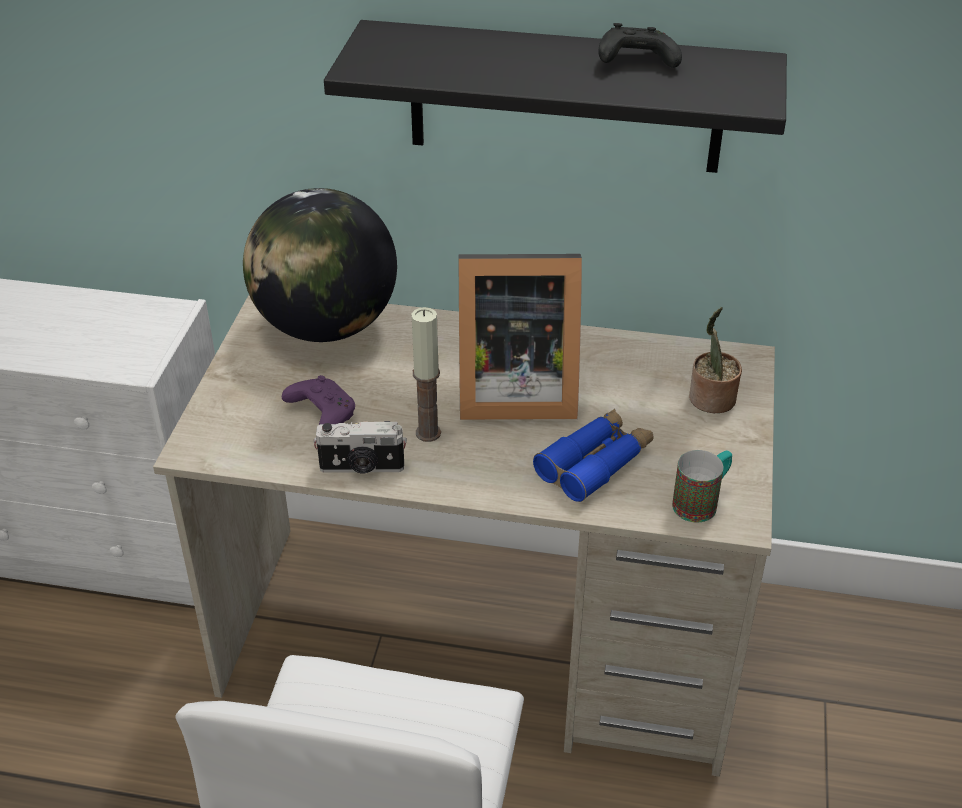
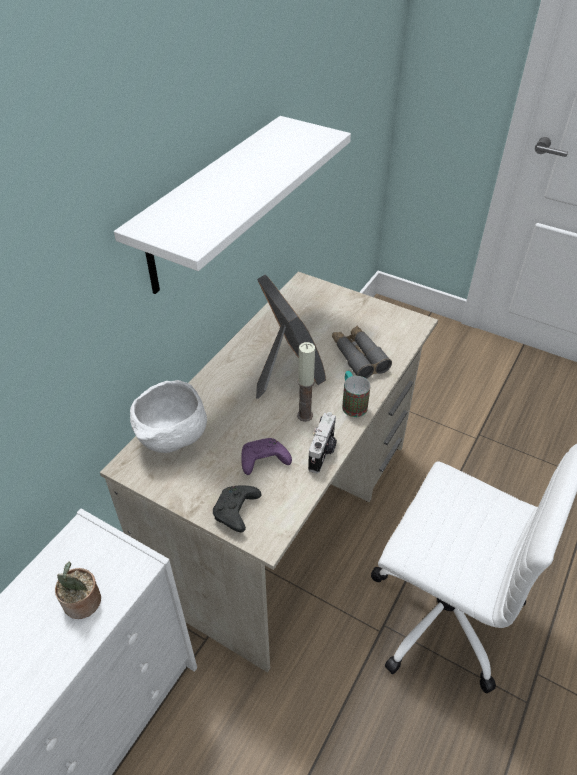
camera: 70 degrees left, 5 degrees up
(326, 326) = (173, 439): globe -> white bowl
(512, 391) = (285, 371): picture frame -> picture frame turned 45 degrees counterclockwise
(565, 97) = (211, 205): black shelf -> white shelf
(595, 463) = (358, 357): blue binoculars -> grey binoculars
(635, 61) = (259, 153): black game controller -> black game controller (236, 512)
(701, 502) = (401, 330): mug -> mug (352, 403)
(711, 400) = (329, 303): potted plant -> potted plant (83, 603)

